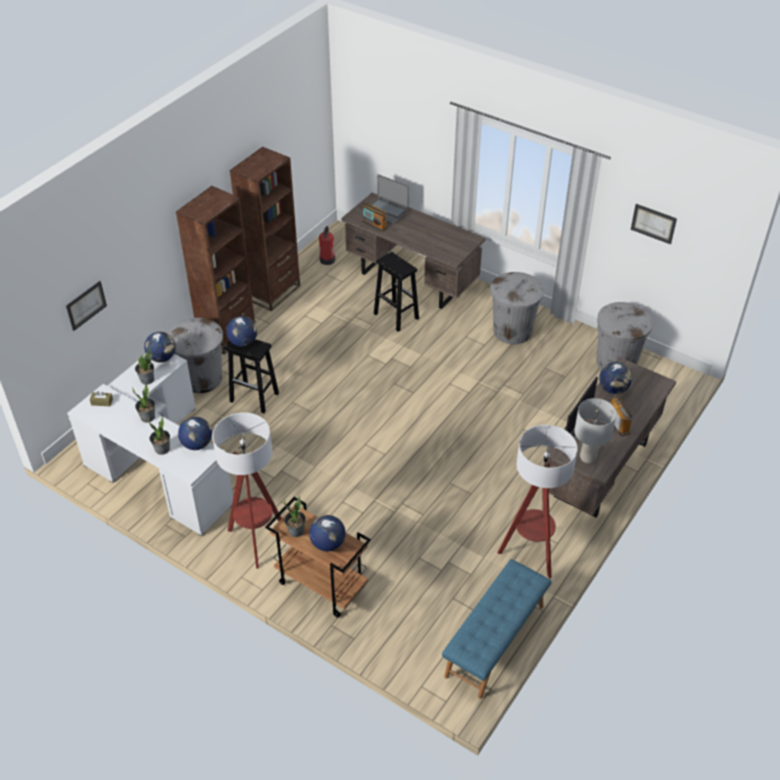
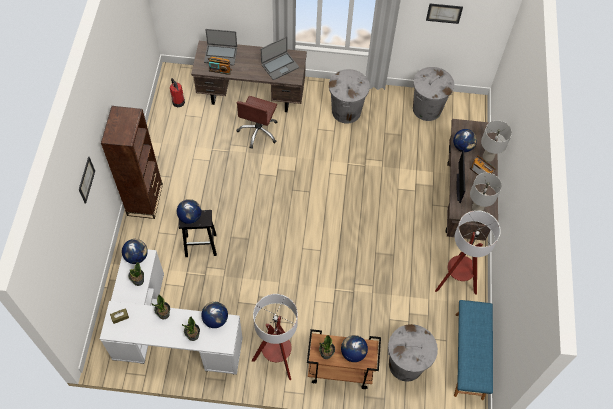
camera: 30 degrees left, 15 degrees up
(86, 305) = (75, 253): picture -> picture (86, 180)
(202, 379) = (152, 247): grey trash can -> grey trash can (406, 364)
(273, 292) = (156, 148): brown bookcase -> none
(395, 316) = (258, 132): black stool -> brown office chair
(444, 241) = (279, 66): none -> laptop
(639, 411) = (488, 157): none -> grey table lamp

